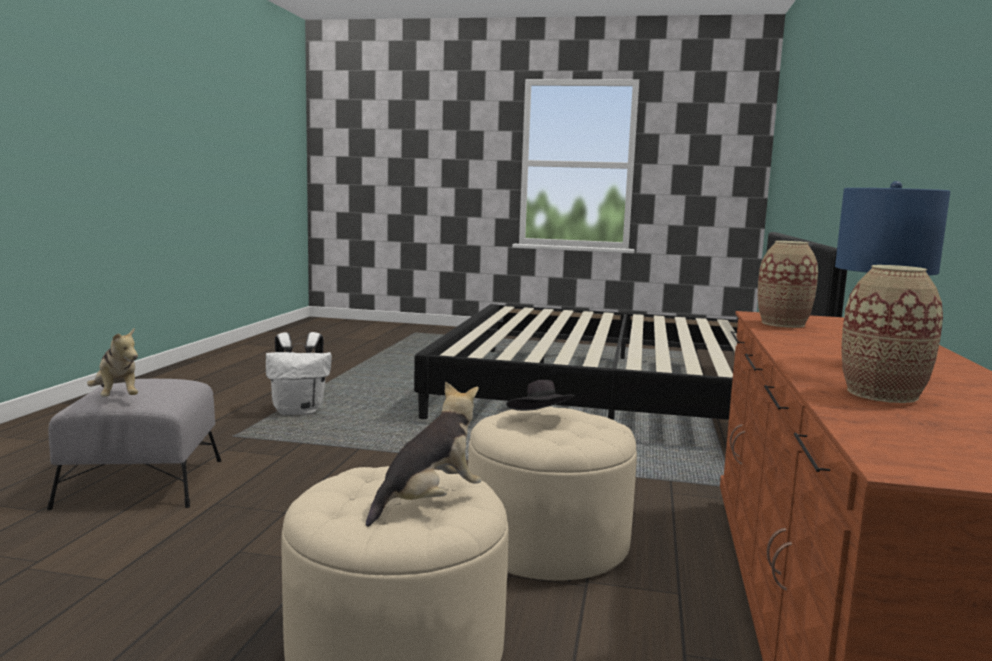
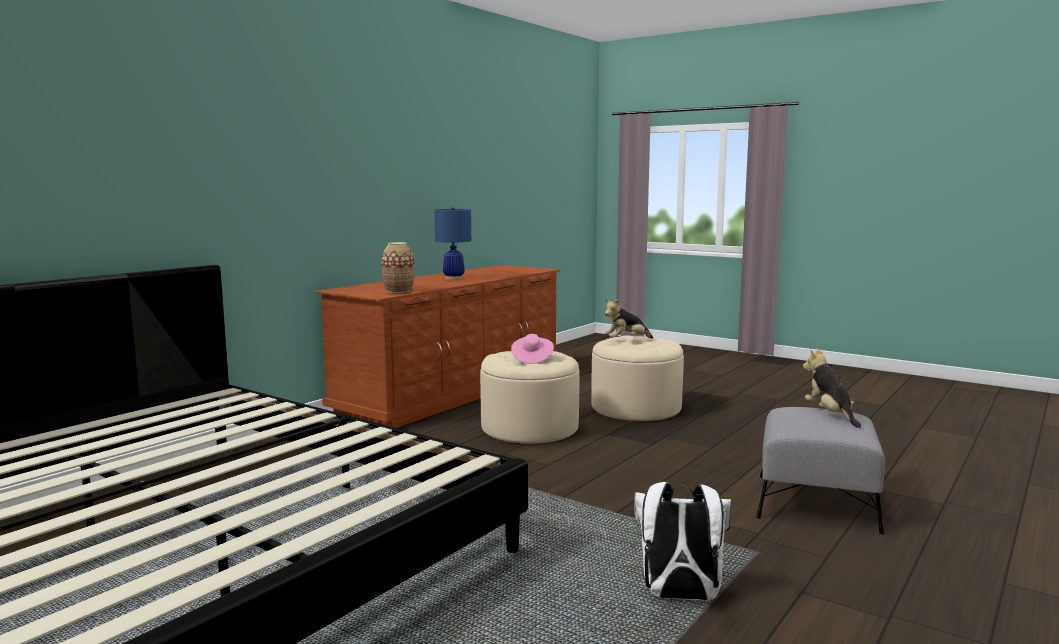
camera: 155 degrees left, 0 degrees up
(541, 418) = (532, 359): black hat -> pink hat
(882, 394) = (492, 275): vase -> none

